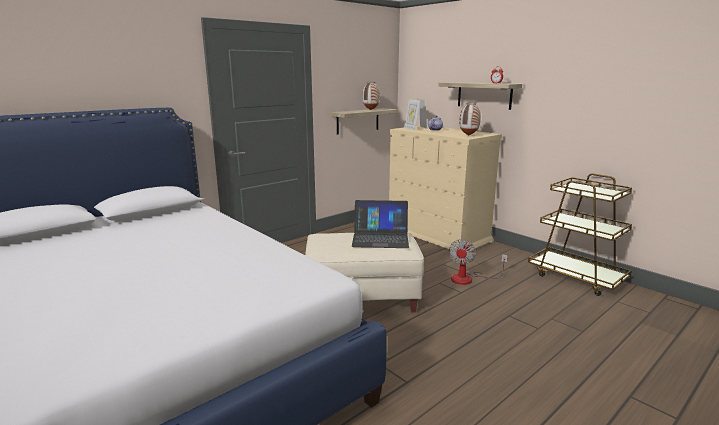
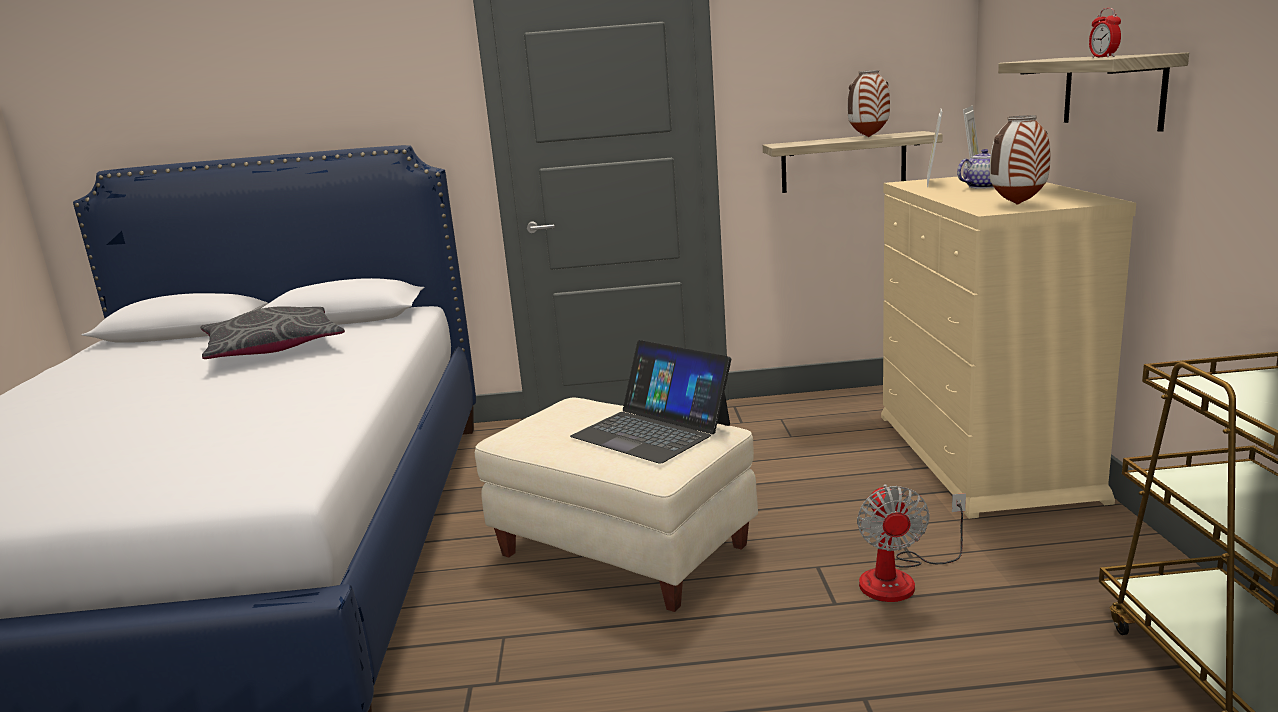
camera: 40 degrees right, 0 degrees up
(144, 231) = (274, 348): none -> grey pillow
(468, 279) = (900, 578): fan -> fan turned 60 degrees counterclockwise

